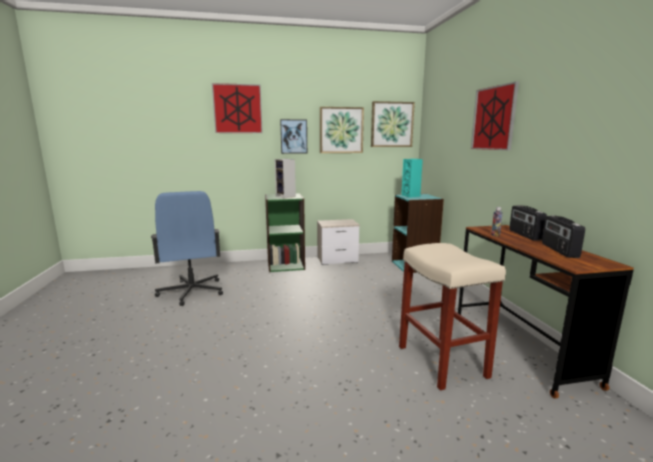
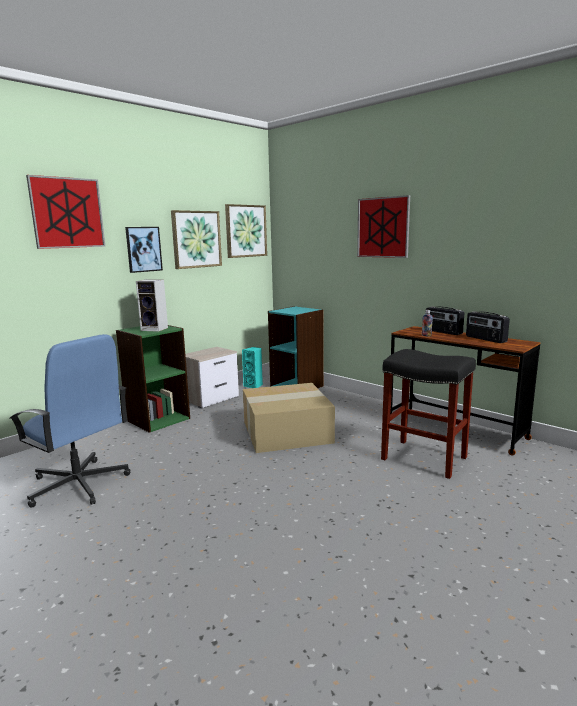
camera: 35 degrees left, 0 degrees up
(356, 298) = (287, 431): none -> cardboard box
(411, 196) = (288, 310): turquoise speaker -> turquoise speaker (254, 386)
(440, 361) = (422, 458): beige stool -> black stool

